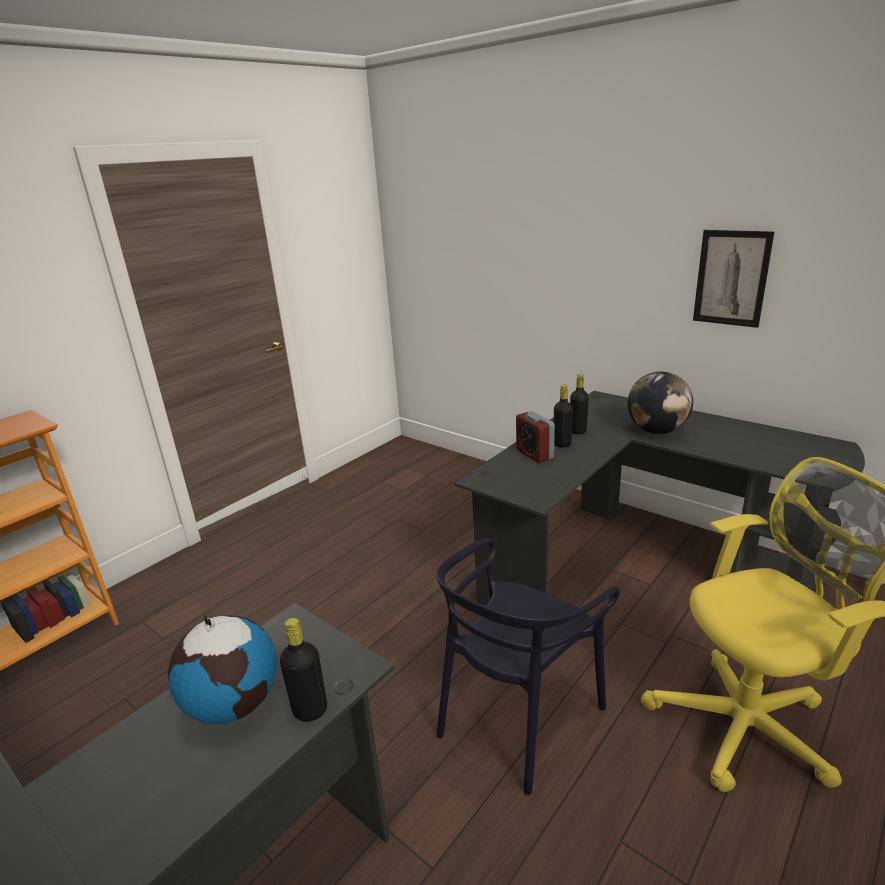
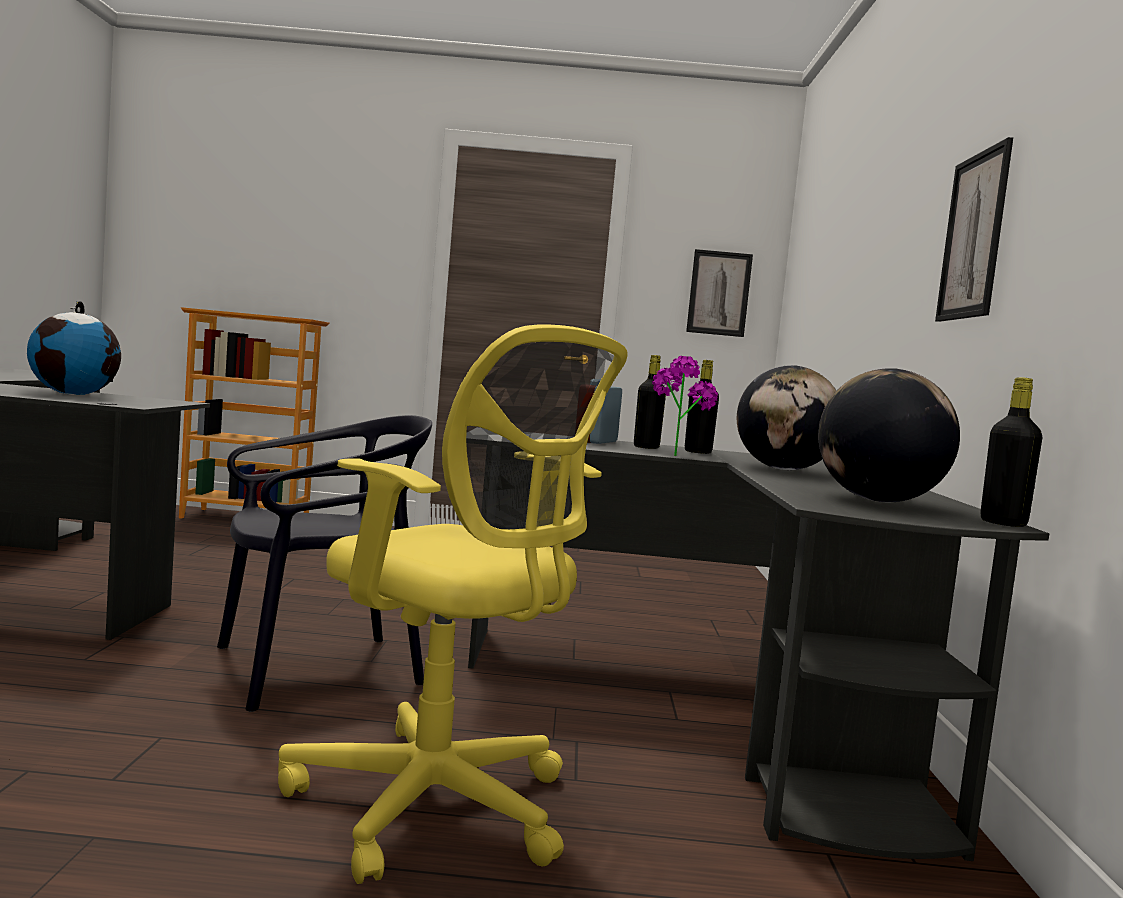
camera: 50 degrees right, 20 degrees down
(310, 710) = (74, 400): black bottle -> black bottle (1003, 523)
(349, 259) = (719, 293): none -> picture
(518, 716) = (316, 669): black chair -> black chair turned 150 degrees clockwise
(602, 446) = (675, 455): none -> potted plant
(784, 451) = (878, 501): none -> globe

